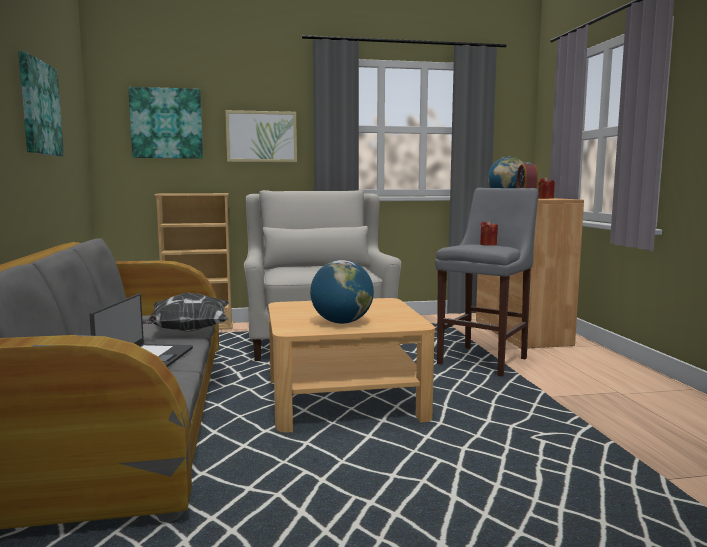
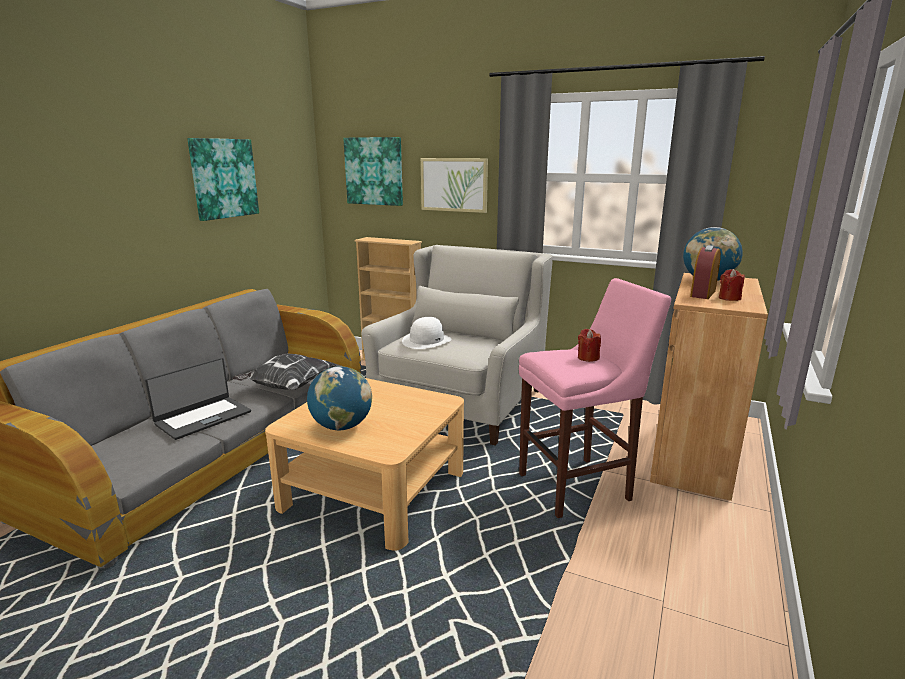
camera: 35 degrees right, 10 degrees up
(304, 270) = (427, 340): none -> white hat
(485, 360) = (579, 486): grey stool -> pink stool

